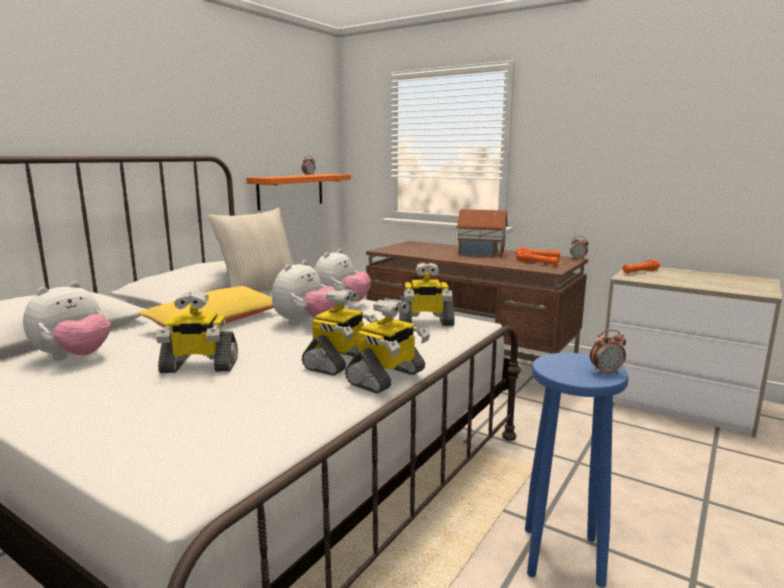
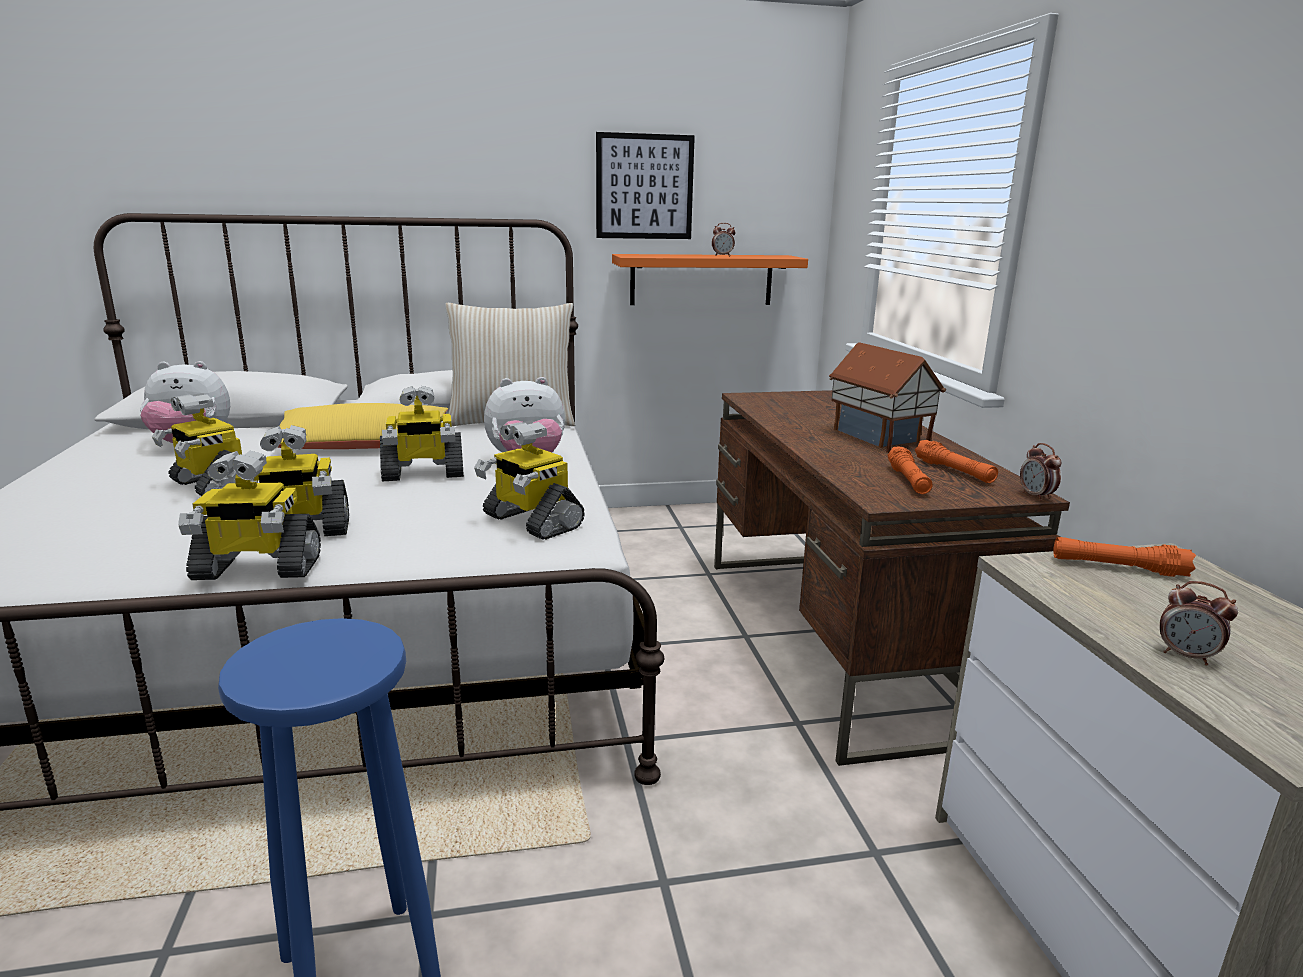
camera: 45 degrees right, 5 degrees up
(259, 134) = (644, 187): none -> picture
(305, 323) = (423, 474): plush toy -> toy robot
(606, 372) = (307, 684): alarm clock -> alarm clock (1187, 656)

